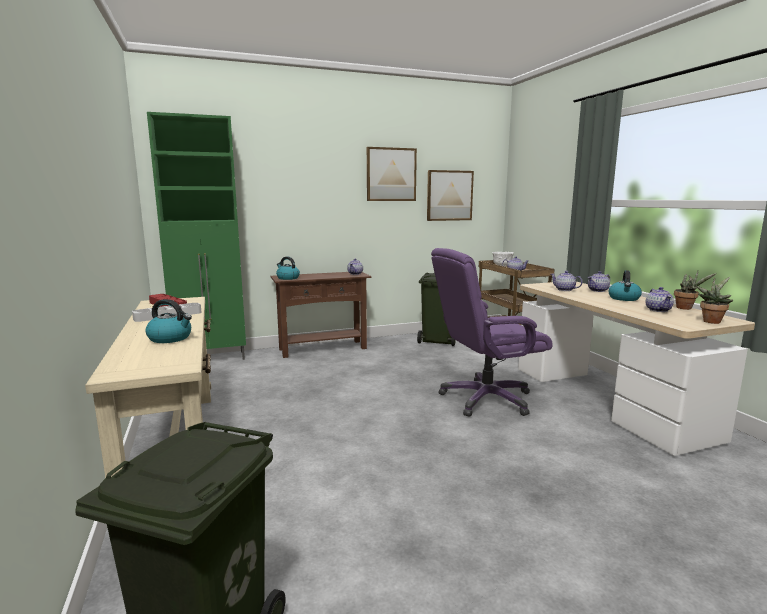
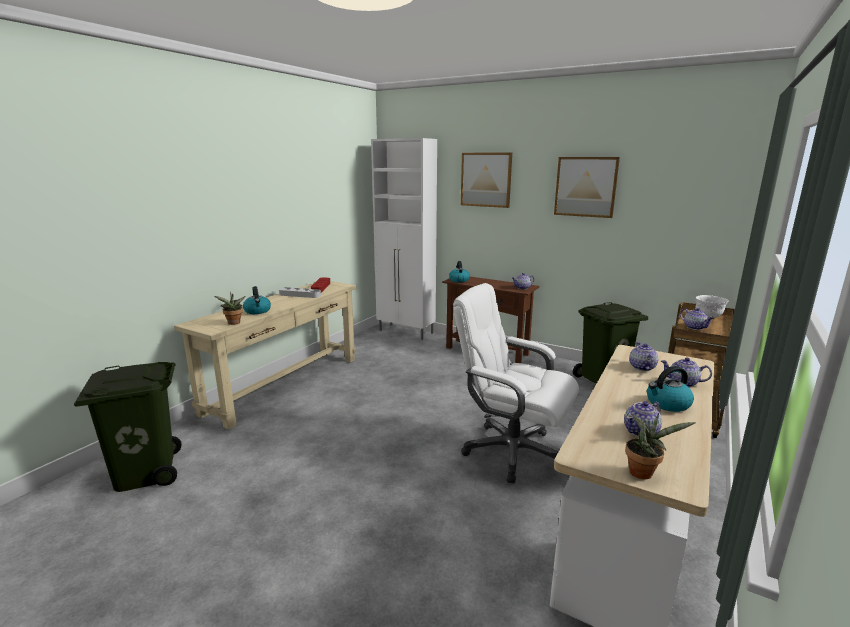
camera: 50 degrees right, 5 degrees up
(212, 359) = (406, 332): green cabinet -> white cabinet
(449, 195) = (663, 214): picture -> picture (486, 179)
(485, 399) = (511, 451): purple office chair -> white office chair
(686, 308) = (695, 448): potted plant -> potted plant (233, 323)

